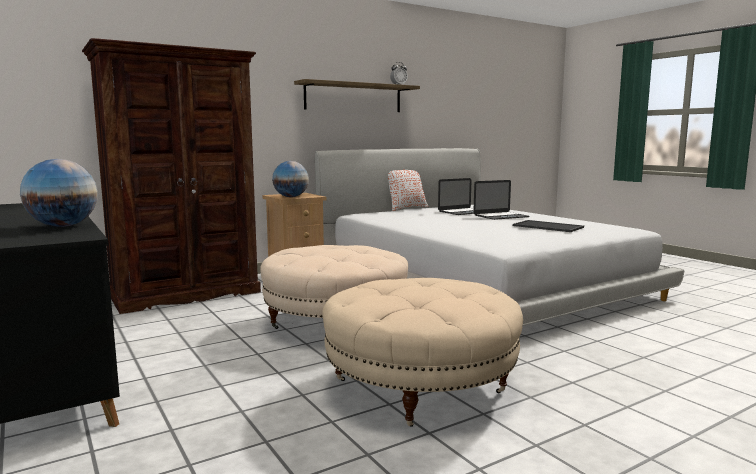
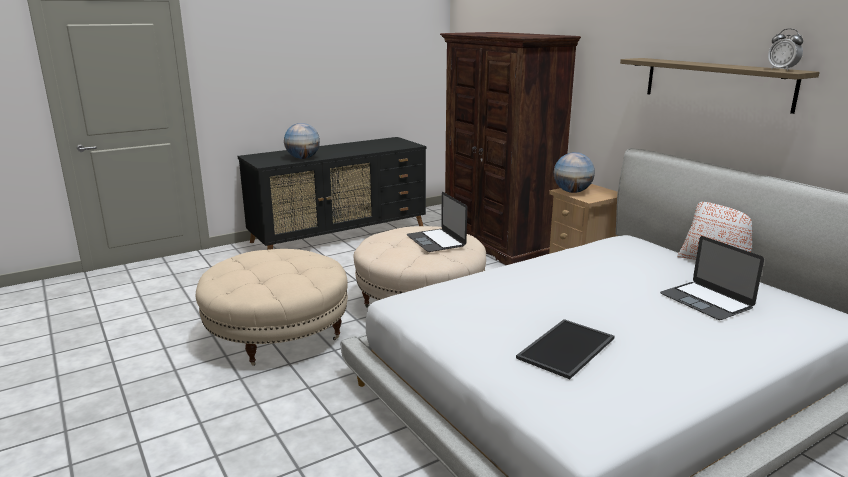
camera: 90 degrees right, 10 degrees up
(501, 216) = (659, 322): laptop -> laptop (436, 240)

